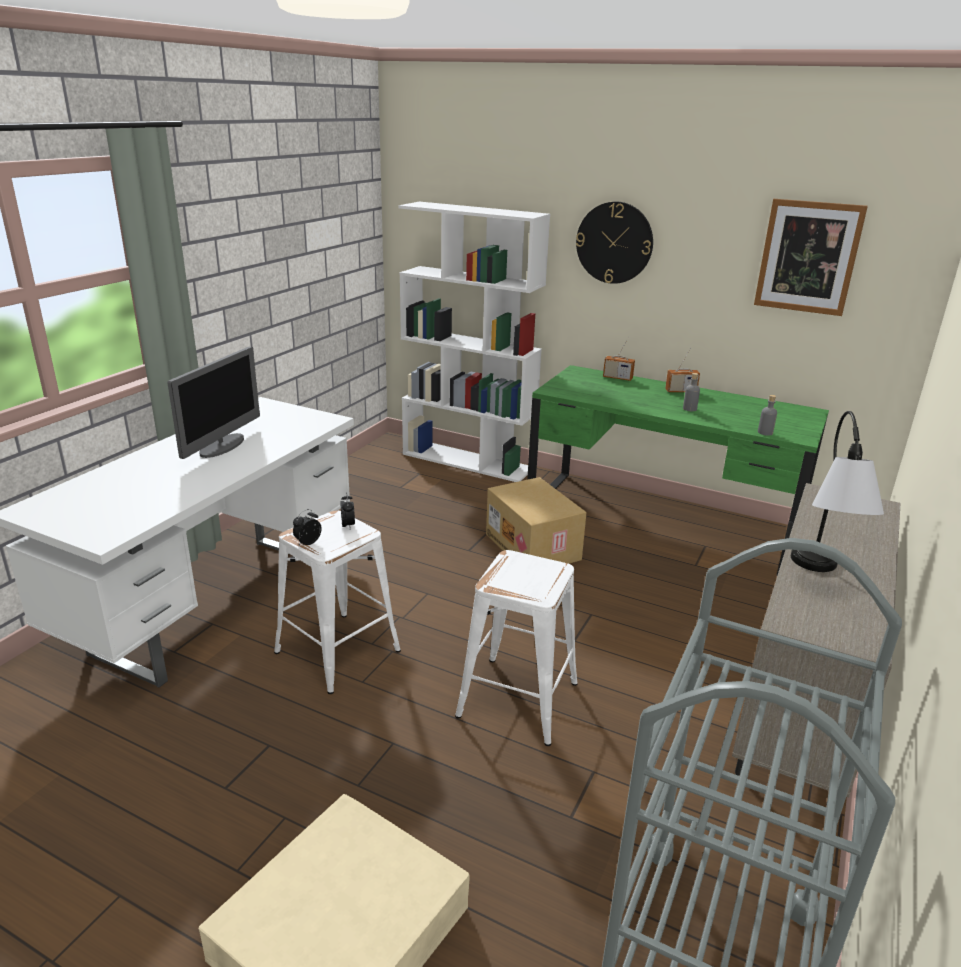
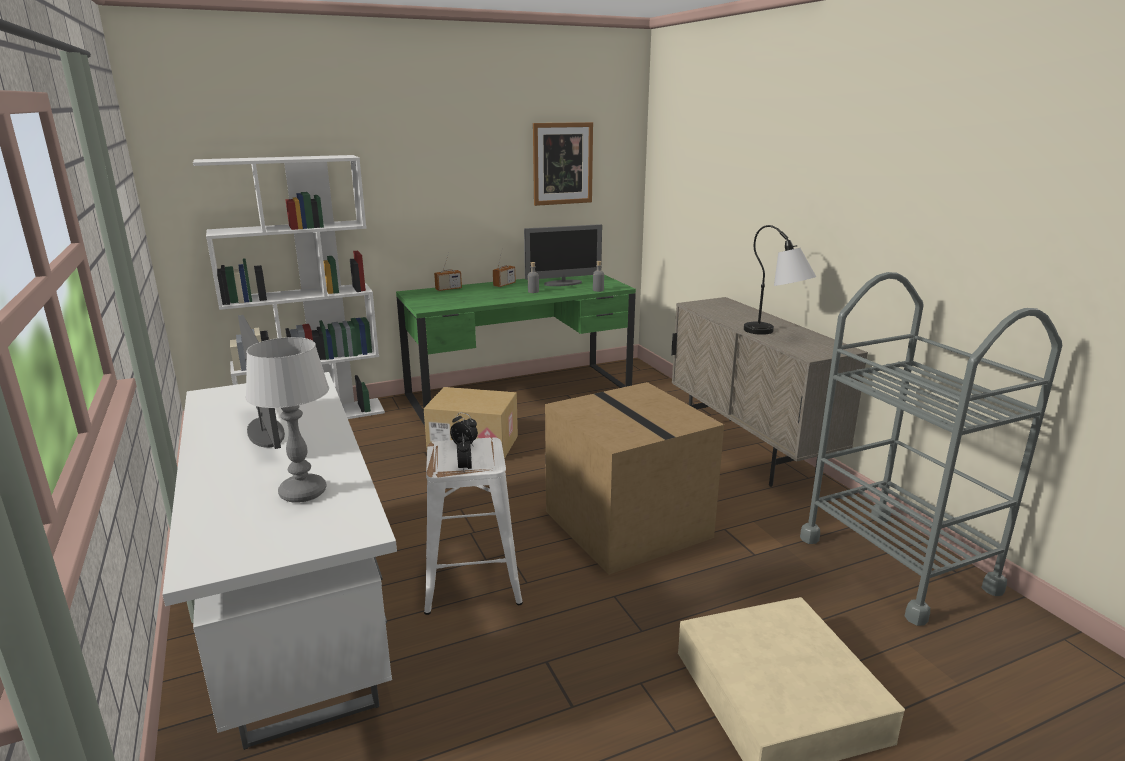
camera: 50 degrees left, 5 degrees down
(144, 496) = (303, 492): none -> table lamp
(519, 699) = (630, 524): white stool -> cardboard box
(614, 243) = (415, 174): wall clock -> none
(746, 411) = (563, 283): none -> monitor

